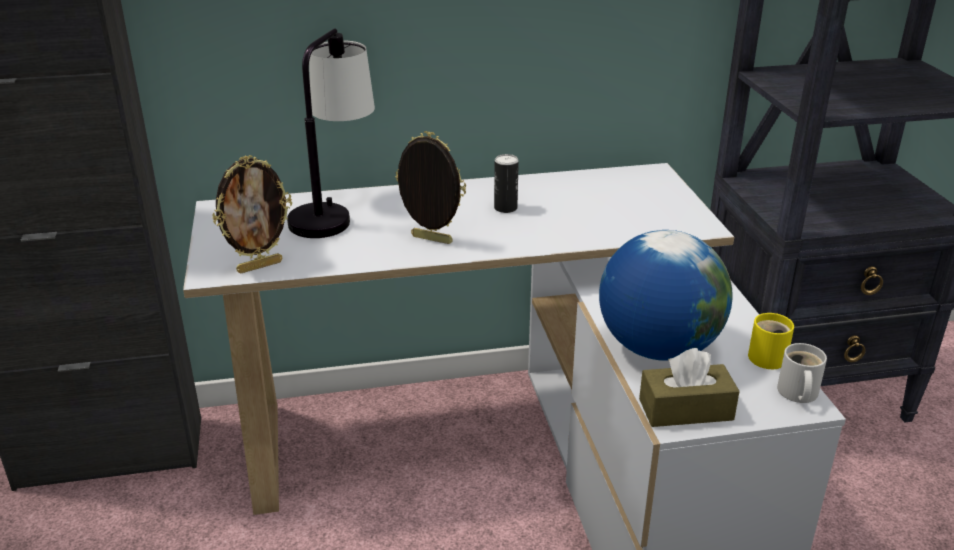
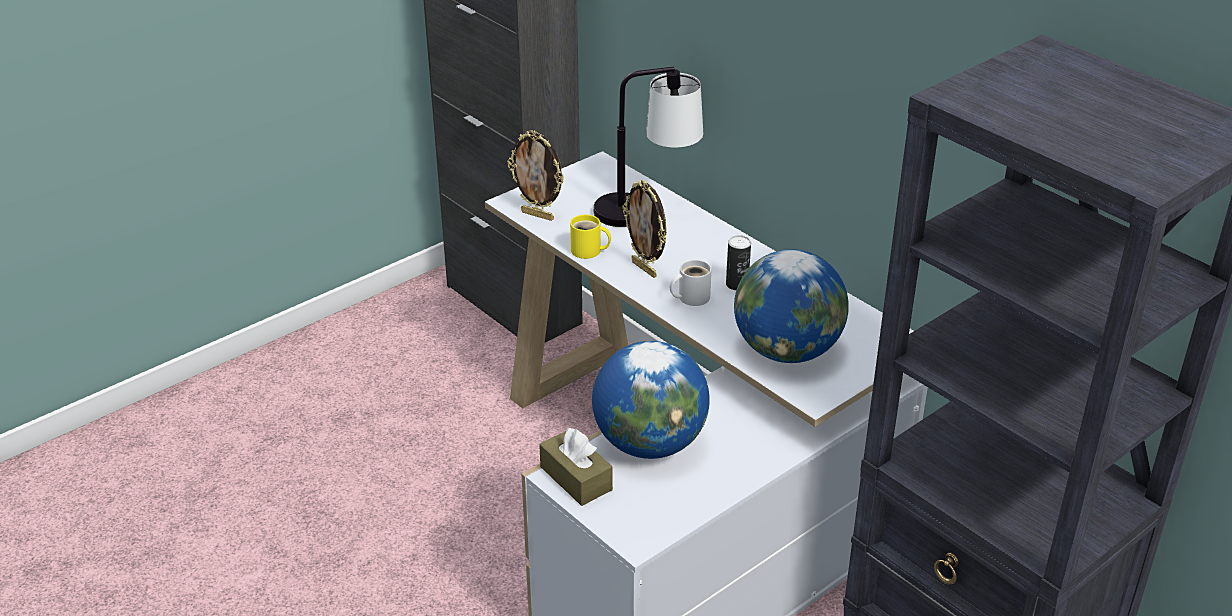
camera: 60 degrees right, 5 degrees up
(430, 240) = (645, 269): picture frame -> picture frame turned 150 degrees clockwise
(627, 218) = (787, 351): none -> globe
(770, 357) = (691, 508): yellow mug -> yellow mug (588, 251)
(796, 393) = (648, 533): white mug -> white mug (690, 297)

